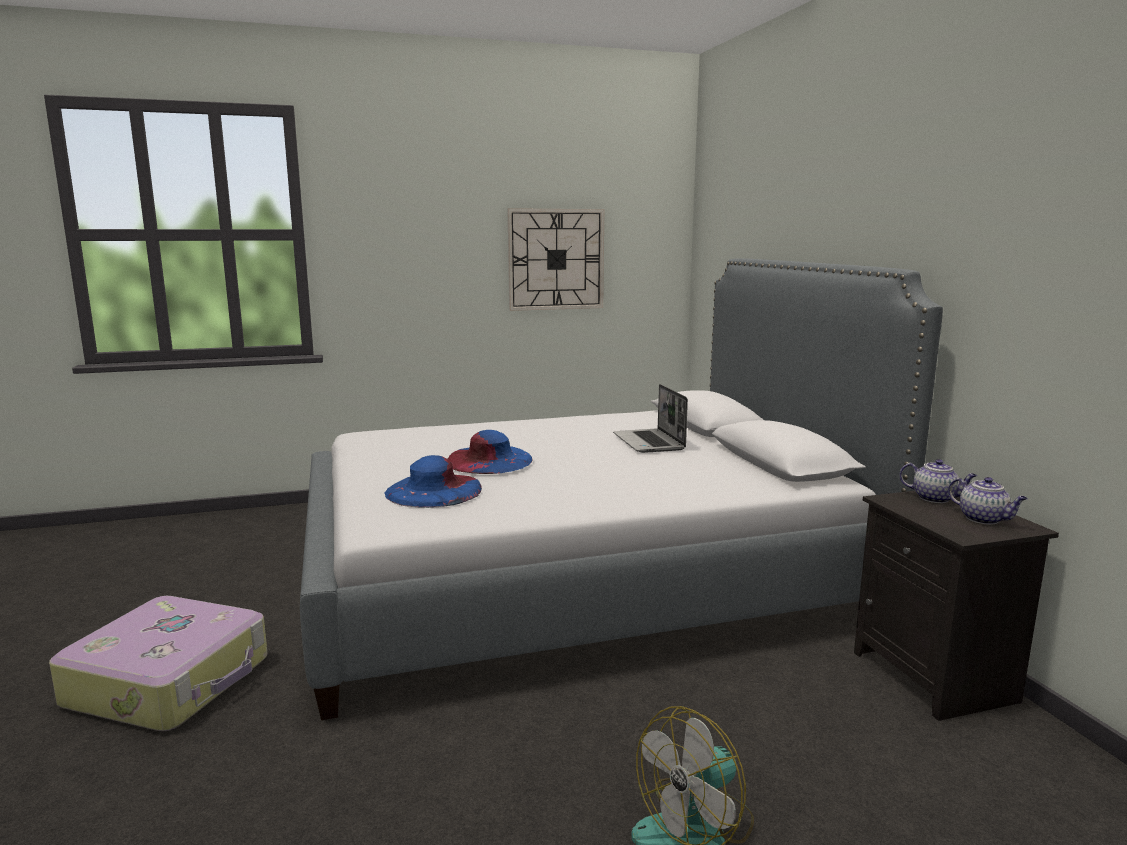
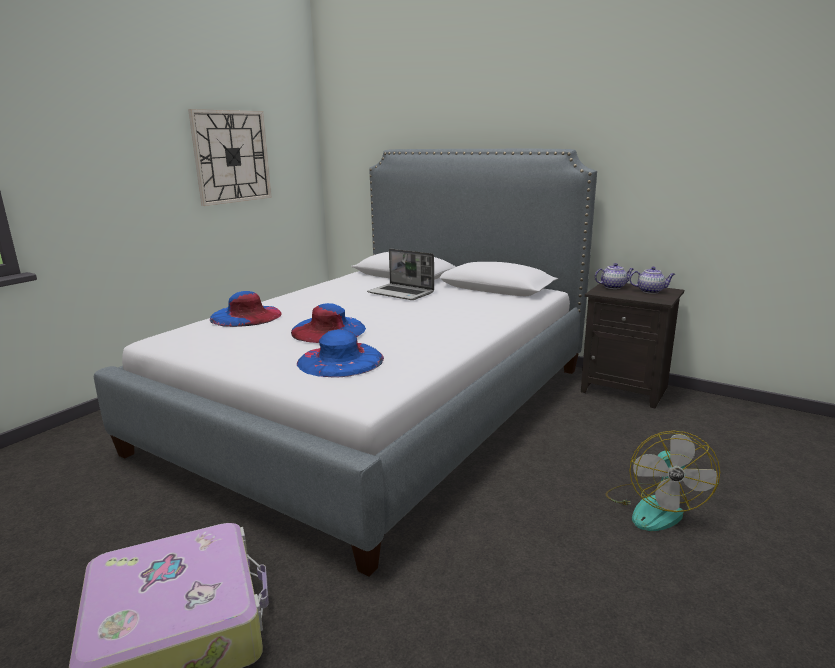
camera: 40 degrees left, 5 degrees up
(455, 430) = (246, 316): none -> blue hat

